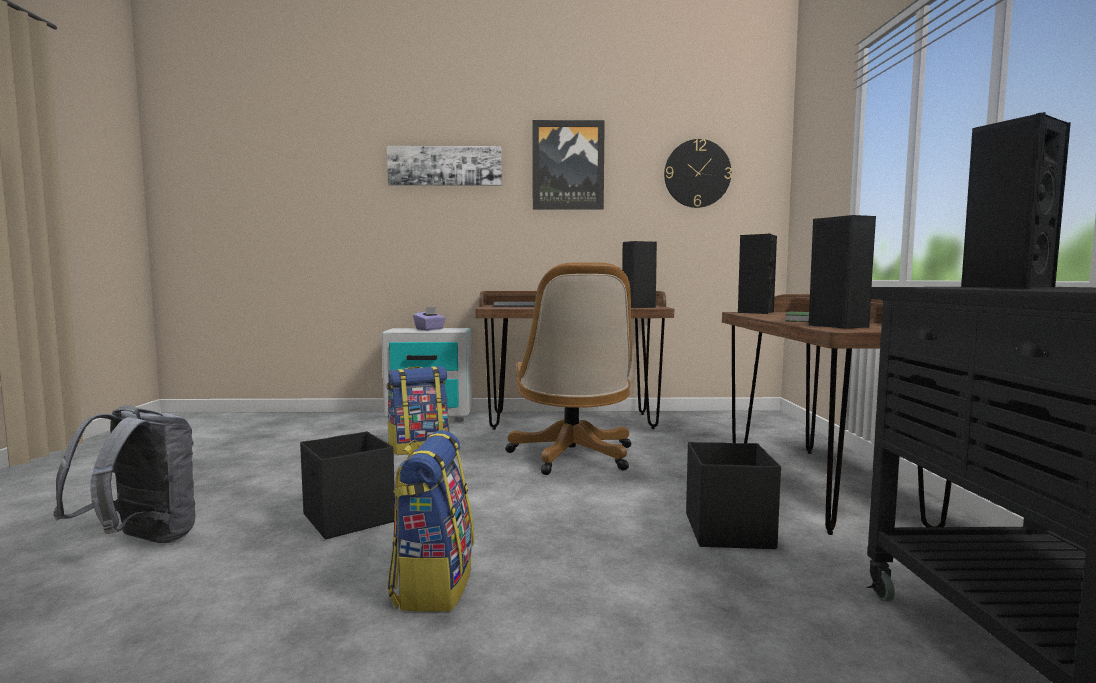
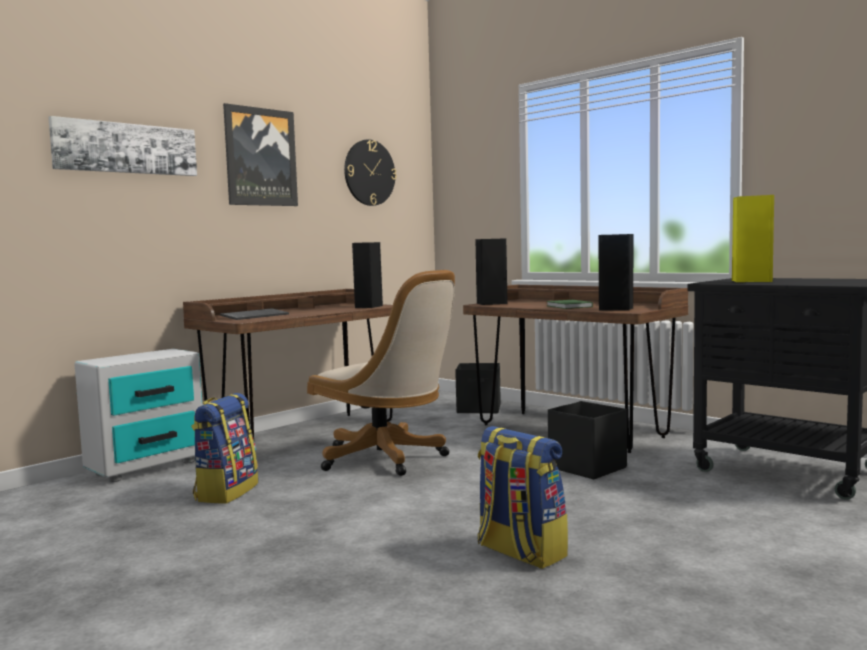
camera: 45 degrees left, 0 degrees up
(141, 541) = (203, 643): grey backpack -> none
(348, 519) = (344, 552): black storage box -> black storage box (479, 409)
(430, 329) = (141, 355): purple tissue box -> none
(1006, 287) = (751, 281): black speaker -> yellow speaker

